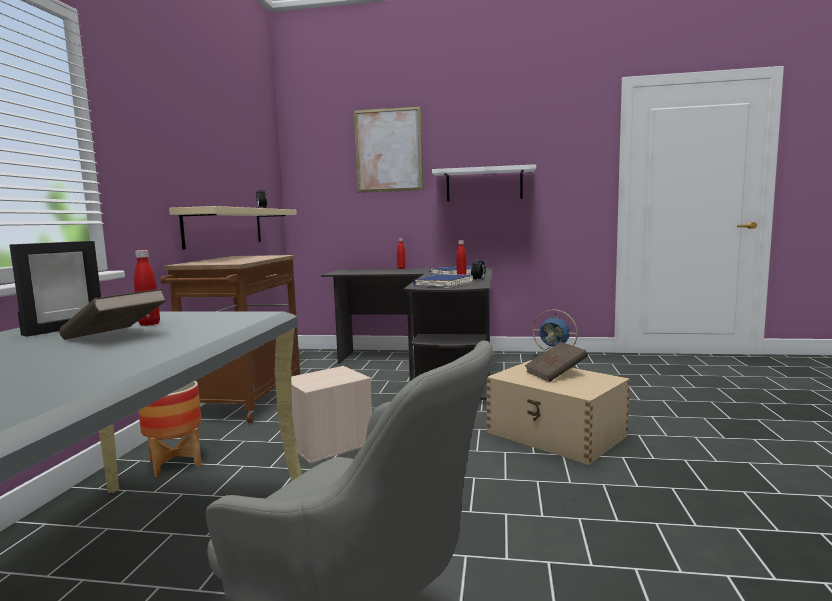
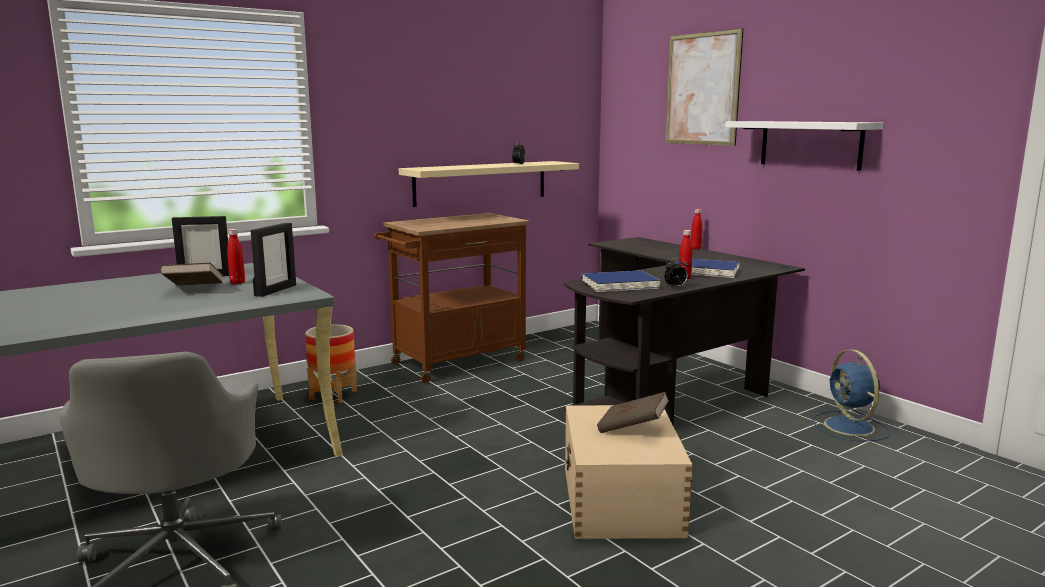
camera: 45 degrees right, 5 degrees up
(230, 319) = (275, 290): none -> picture frame
(329, 444) = (435, 422): beige storage box -> none

